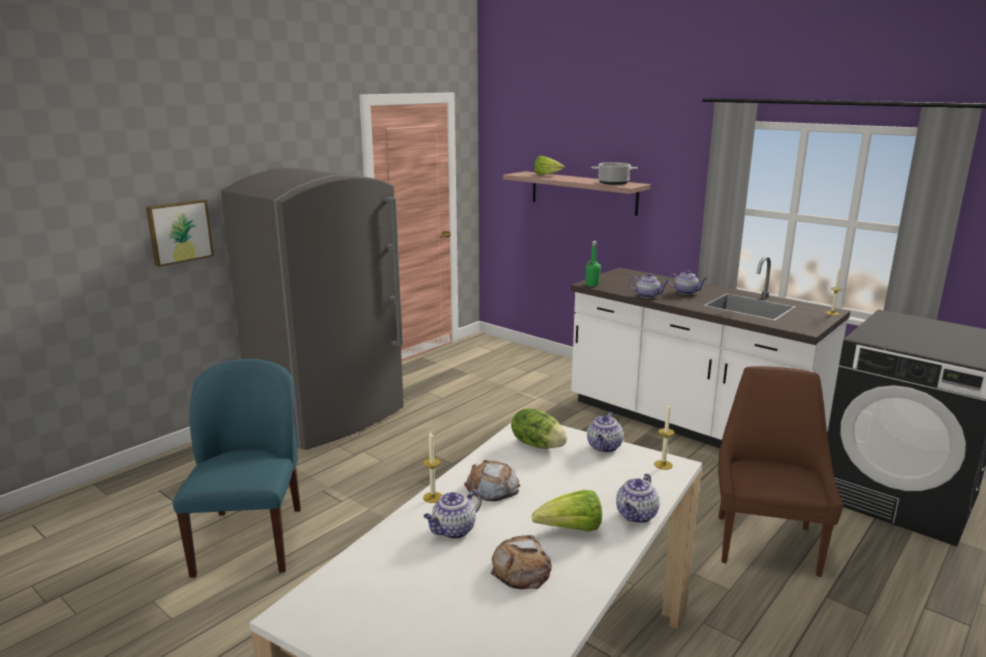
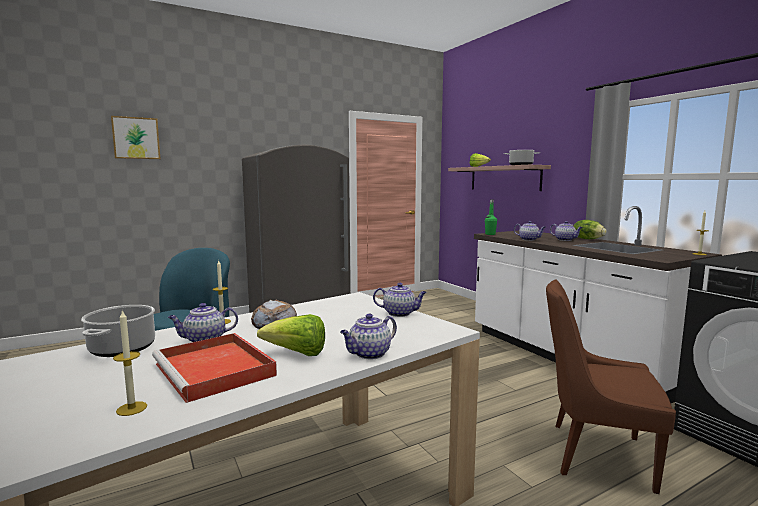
camera: 20 degrees right, 10 degrees down
(179, 231) = (212, 181): picture -> picture (136, 138)
(382, 562) = (122, 349): none -> cooking pot
(522, 569) = (216, 370): bread -> red tray
(538, 444) = (347, 306): lettuce -> lettuce (588, 239)
(604, 447) = (400, 313): teapot -> teapot turned 120 degrees counterclockwise
(663, 465) = (439, 328): candle -> candle (131, 408)
(766, 542) = (595, 454): brown chair -> brown chair turned 105 degrees counterclockwise

